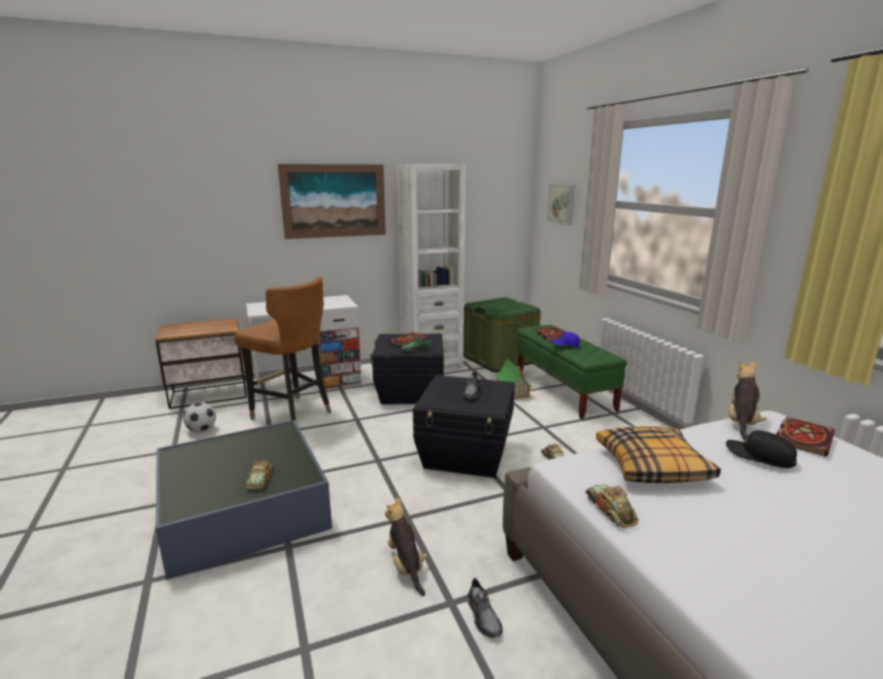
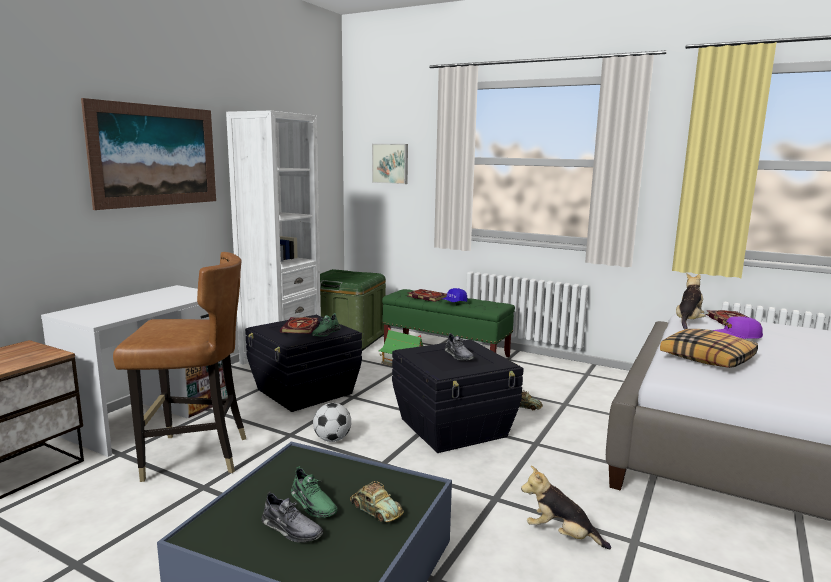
camera: 40 degrees left, 5 degrees down
(202, 430) = (80, 522): football -> football (332, 439)
(241, 461) = (313, 504): none -> green shoe
(483, 616) = (667, 537): grey shoe -> grey shoe (291, 529)
(610, 510) = (748, 390): toy car -> none
(741, 423) = (688, 321): plush toy -> plush toy turned 45 degrees clockwise
(759, 456) = (736, 335): black cap -> purple cap

